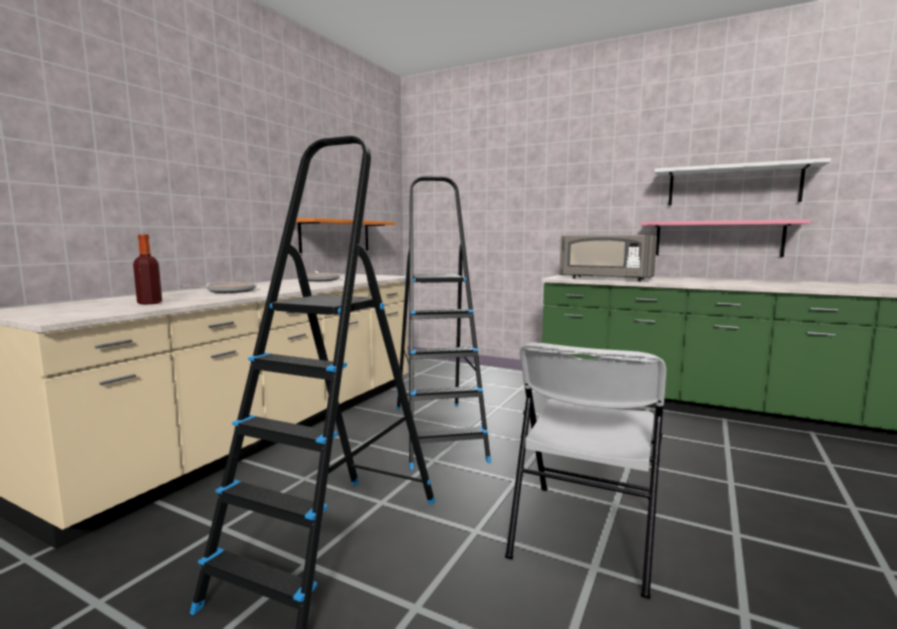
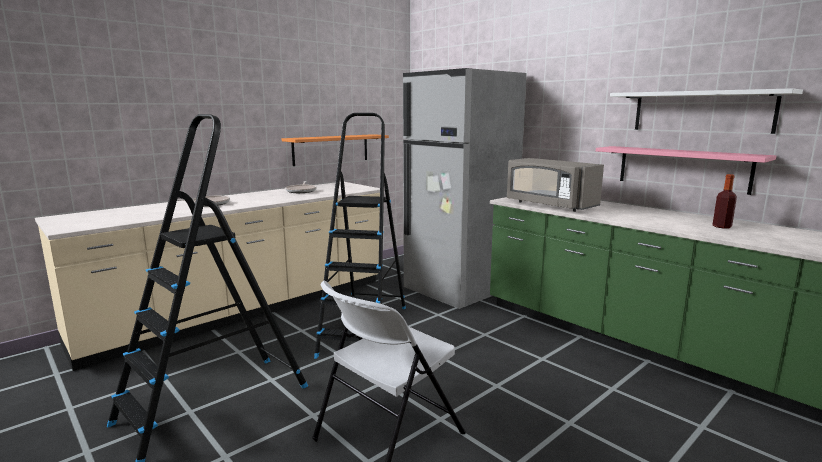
camera: 20 degrees right, 5 degrees up
(150, 303) = (138, 216): bottle -> bottle (721, 227)
(491, 380) = (460, 287): none -> grey fridge

